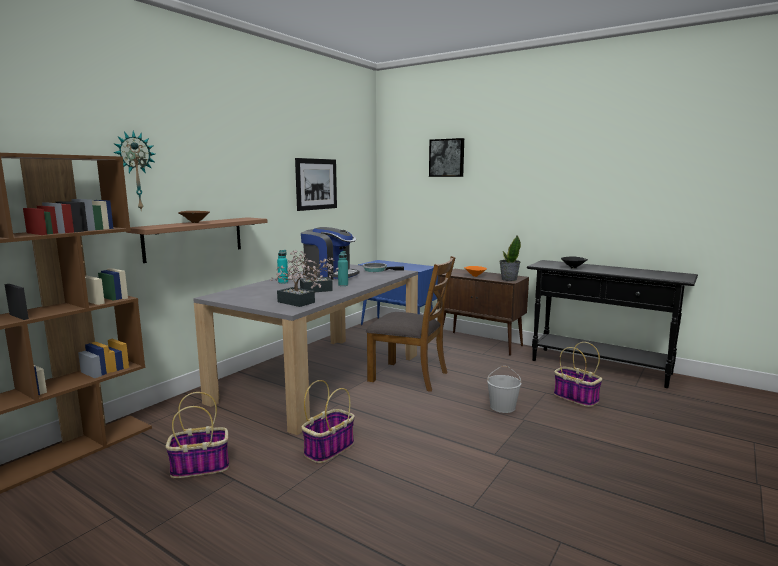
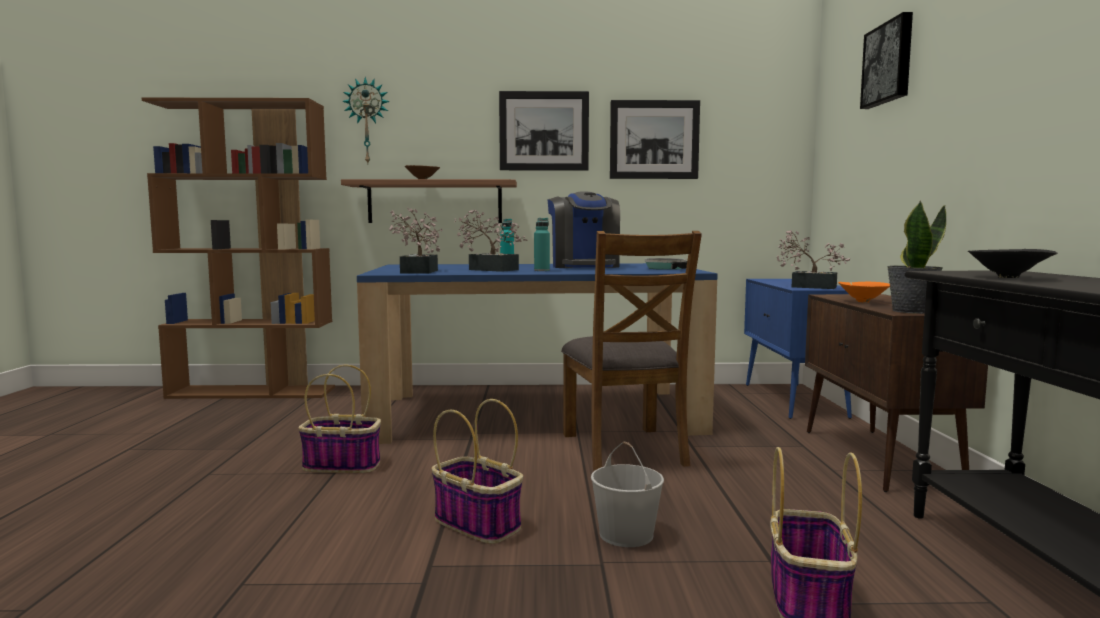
camera: 55 degrees right, 5 degrees down
(201, 467) = (259, 431): basket -> basket (479, 524)
(261, 179) = (544, 131): none -> picture
(321, 376) = (535, 413): grey dining table -> blue dining table
(412, 267) = (808, 286): none -> potted plant

